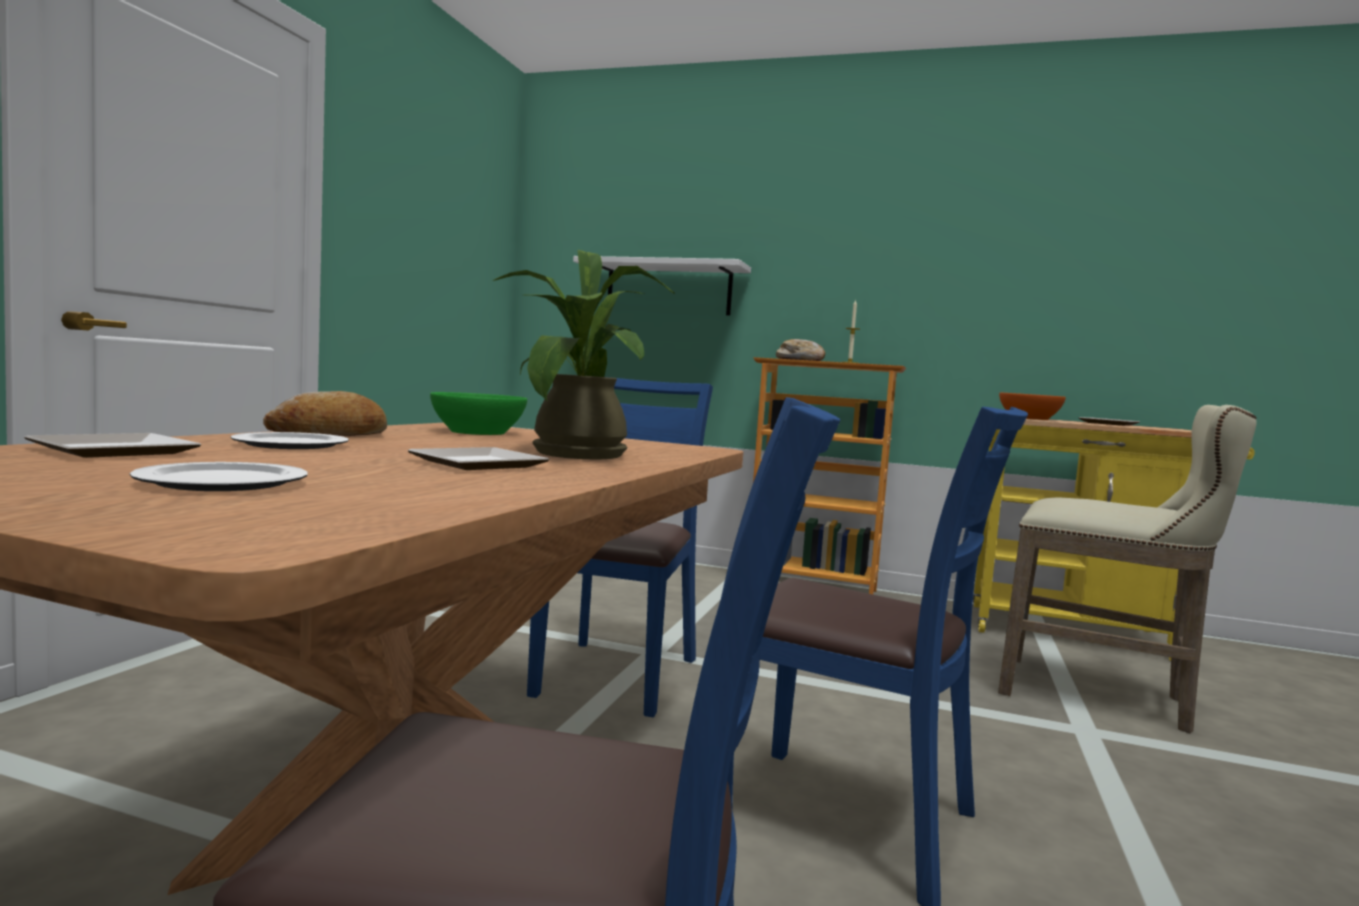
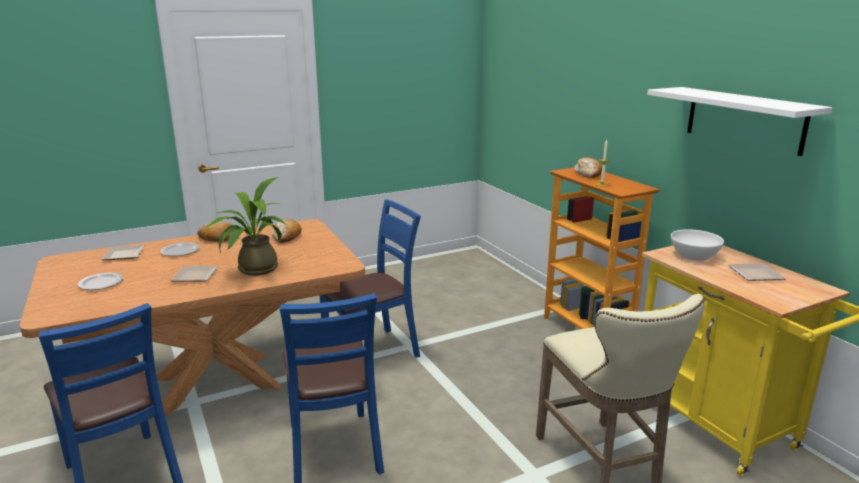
camera: 45 degrees right, 15 degrees up
(478, 432) = (286, 236): green bowl -> bread
(668, 289) = (544, 105): white shelf -> white shelf (744, 119)
(1029, 418) = (694, 255): orange bowl -> white bowl

